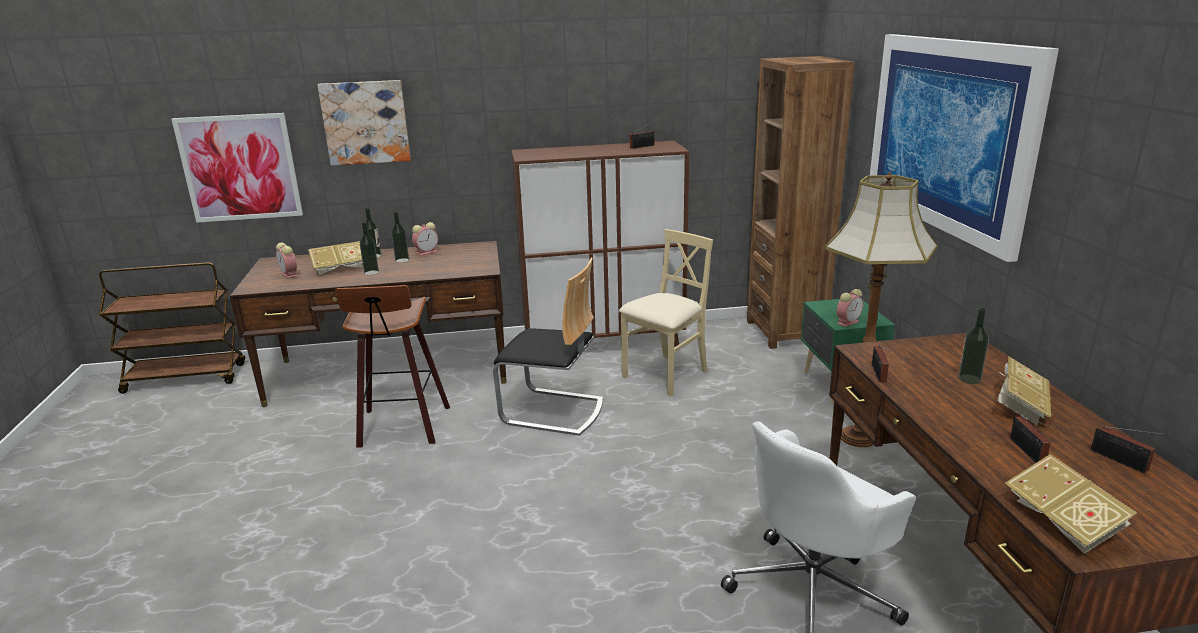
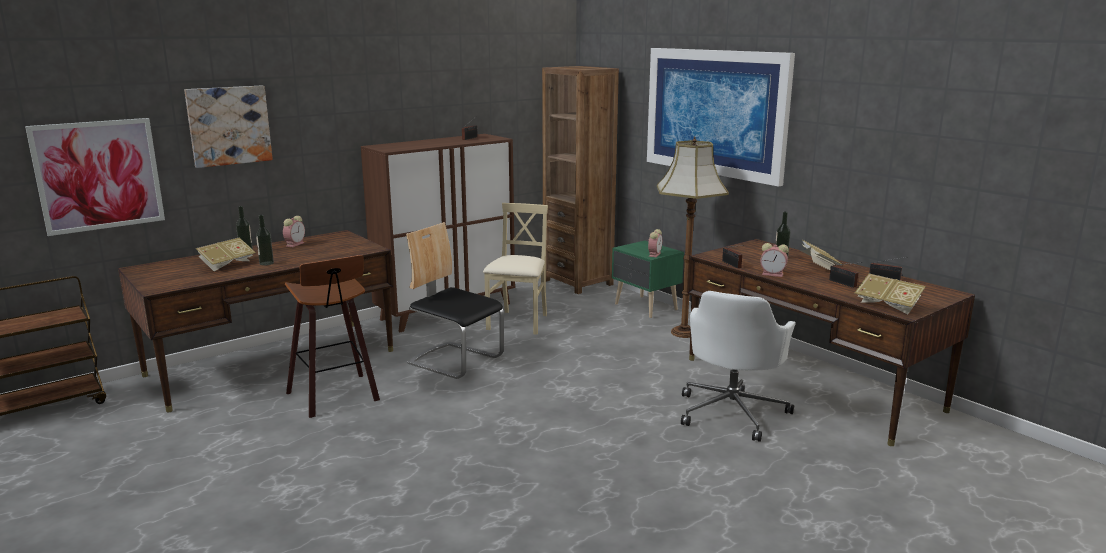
camera: 30 degrees left, 5 degrees down
(290, 275) = (181, 275): alarm clock -> alarm clock (773, 274)
(402, 260) = (281, 252): bottle -> none
(553, 411) = (455, 360): chair -> chair turned 135 degrees counterclockwise

